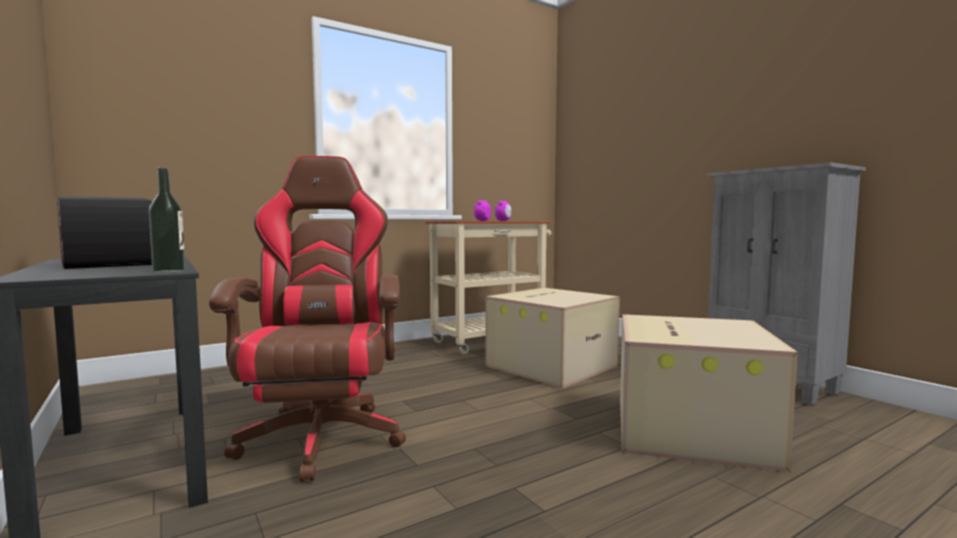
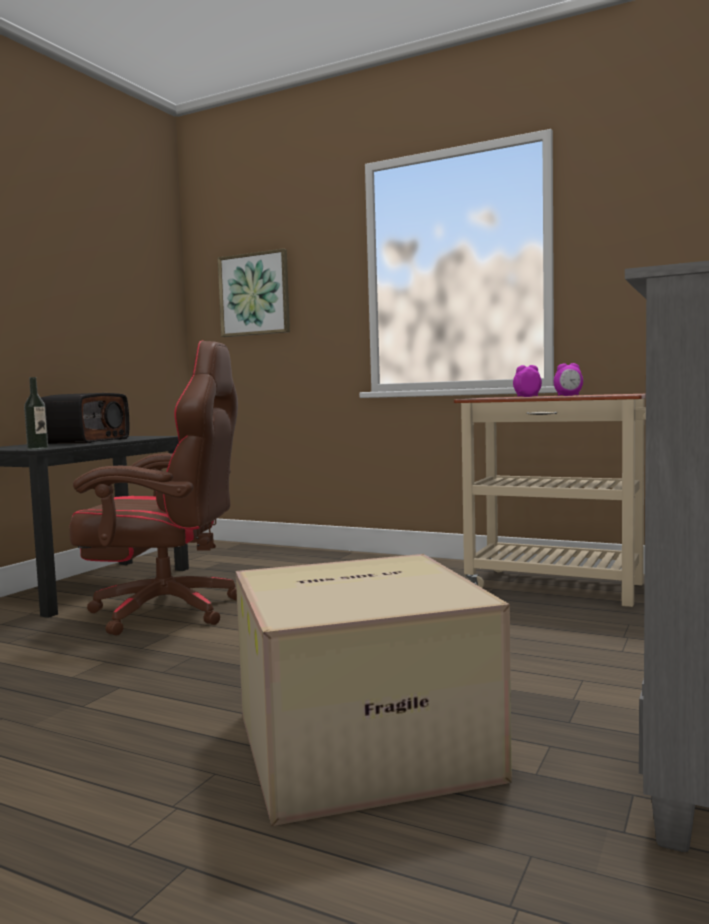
camera: 60 degrees right, 0 degrees up
(176, 104) = (255, 294): none -> picture
(321, 439) = (165, 611): brown office chair -> brown office chair turned 45 degrees clockwise
(551, 365) = (515, 632): cardboard box -> none

